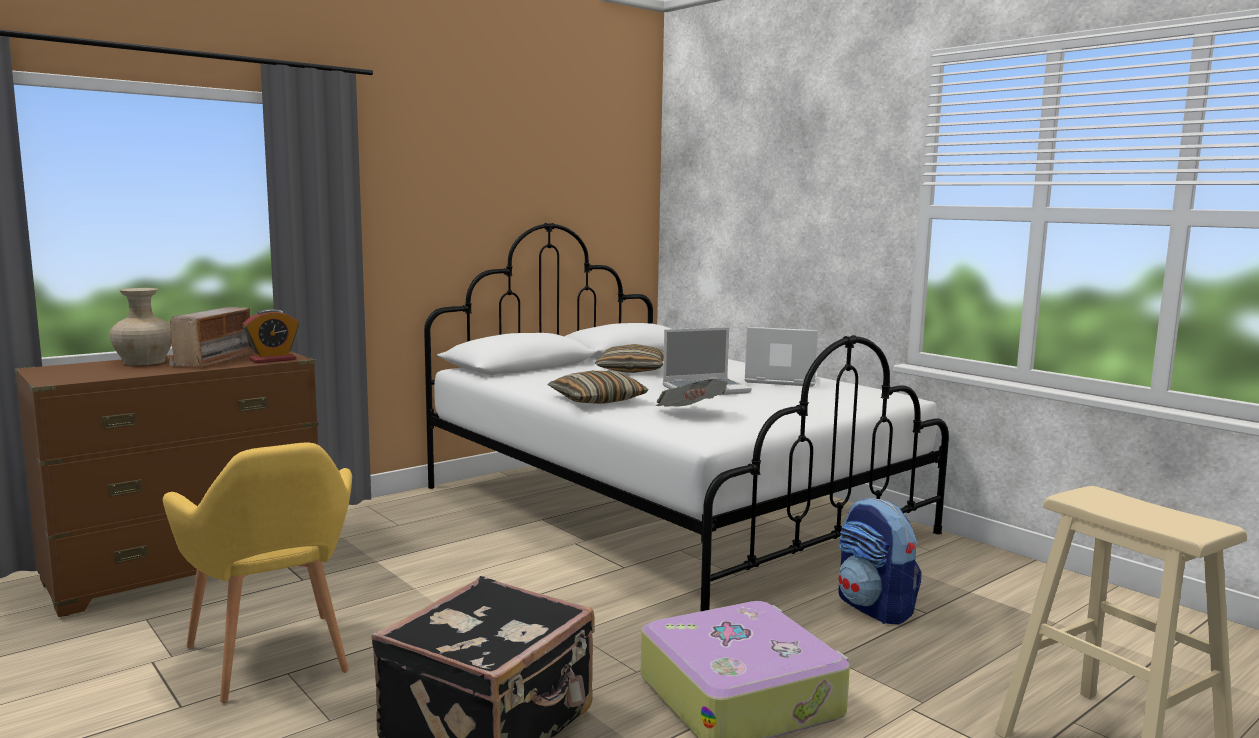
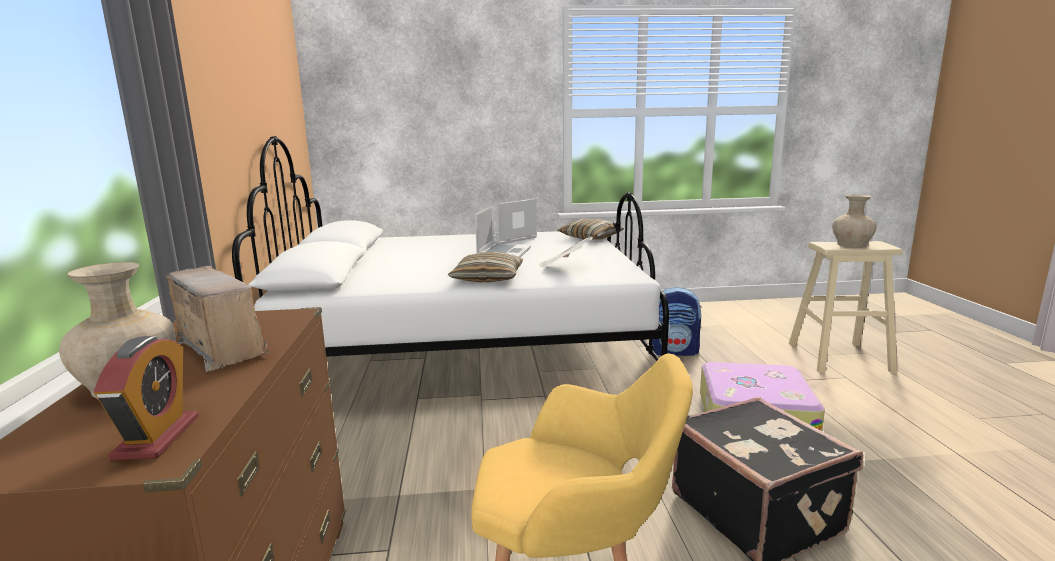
camera: 55 degrees left, 5 degrees up
(273, 360) = (287, 322): alarm clock -> alarm clock (157, 438)
(632, 370) = (409, 256): pillow -> pillow (591, 237)
(1137, 510) = (850, 245): none -> beige vase

